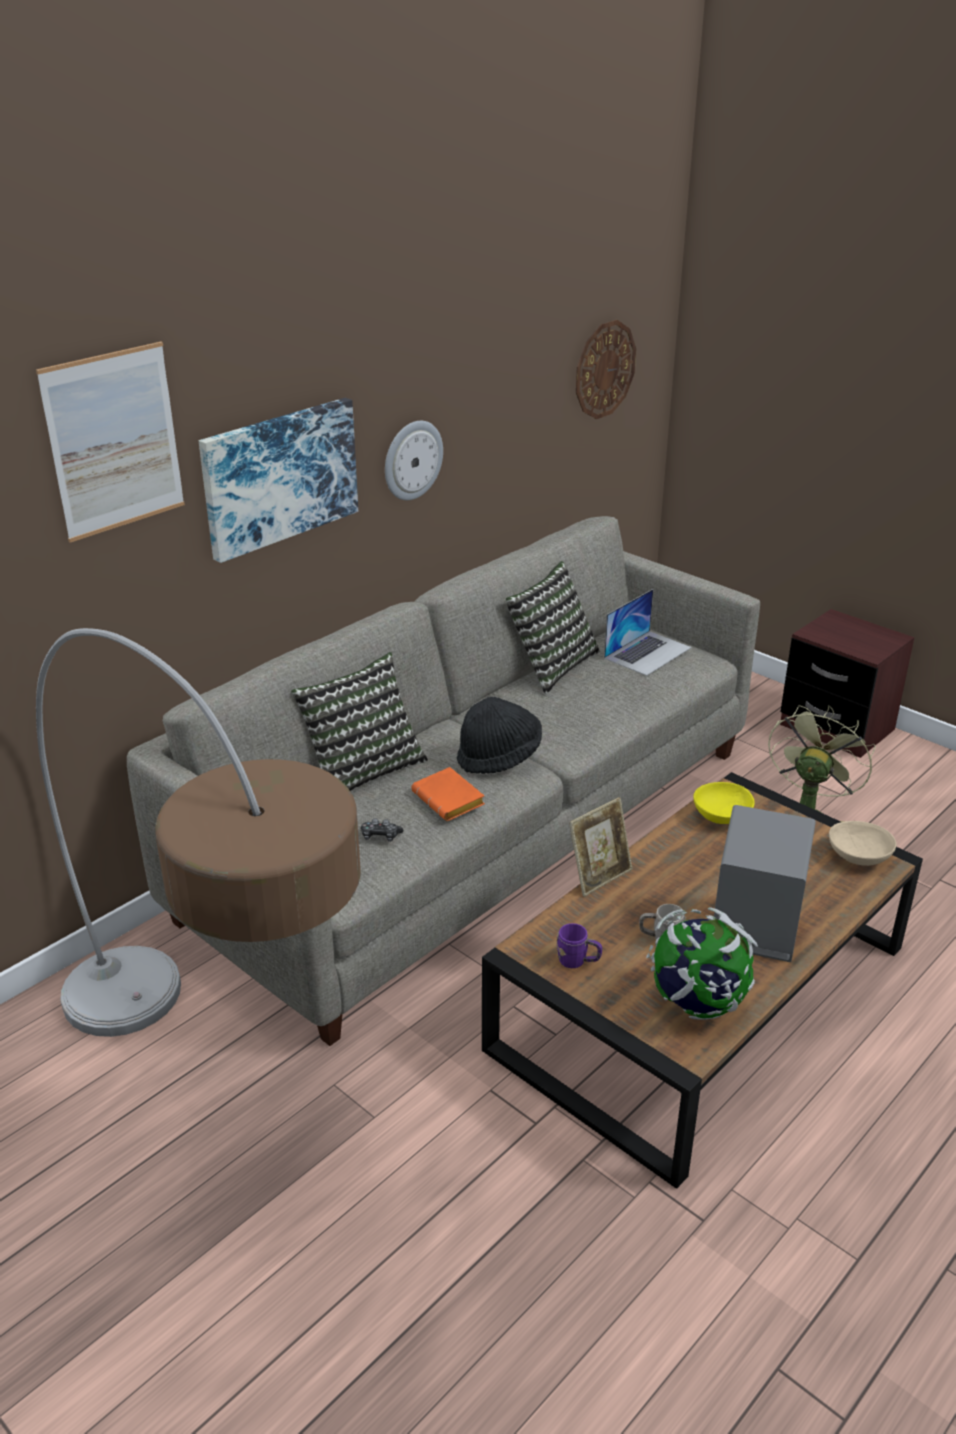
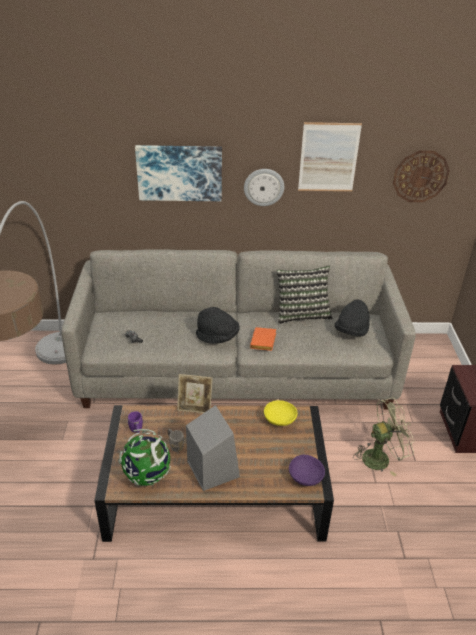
camera: 45 degrees right, 5 degrees up
(114, 441) = (94, 135): picture -> picture (328, 157)
(362, 770) = (167, 312): pillow -> none
(451, 800) = (174, 342): orange book -> orange book (264, 342)
(647, 652) = (351, 331): laptop -> black hat
(858, 857) = (305, 477): beige bowl -> purple bowl

